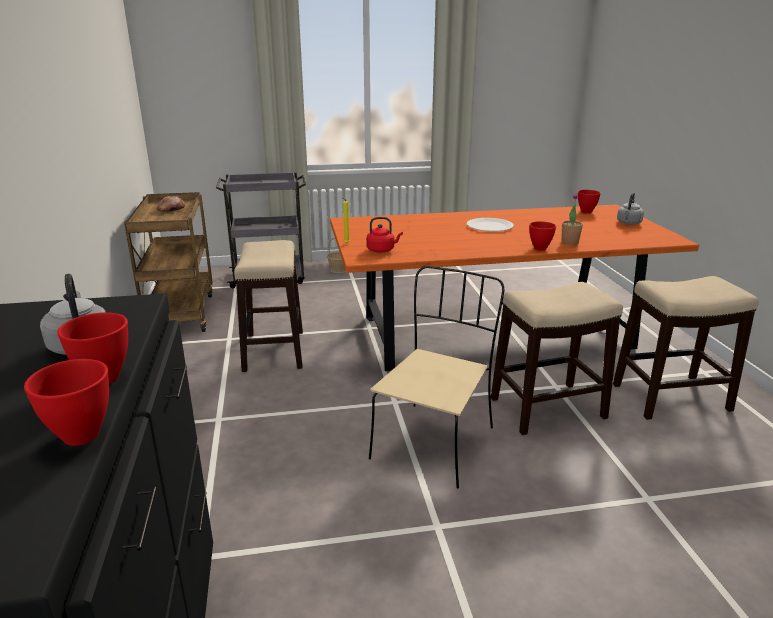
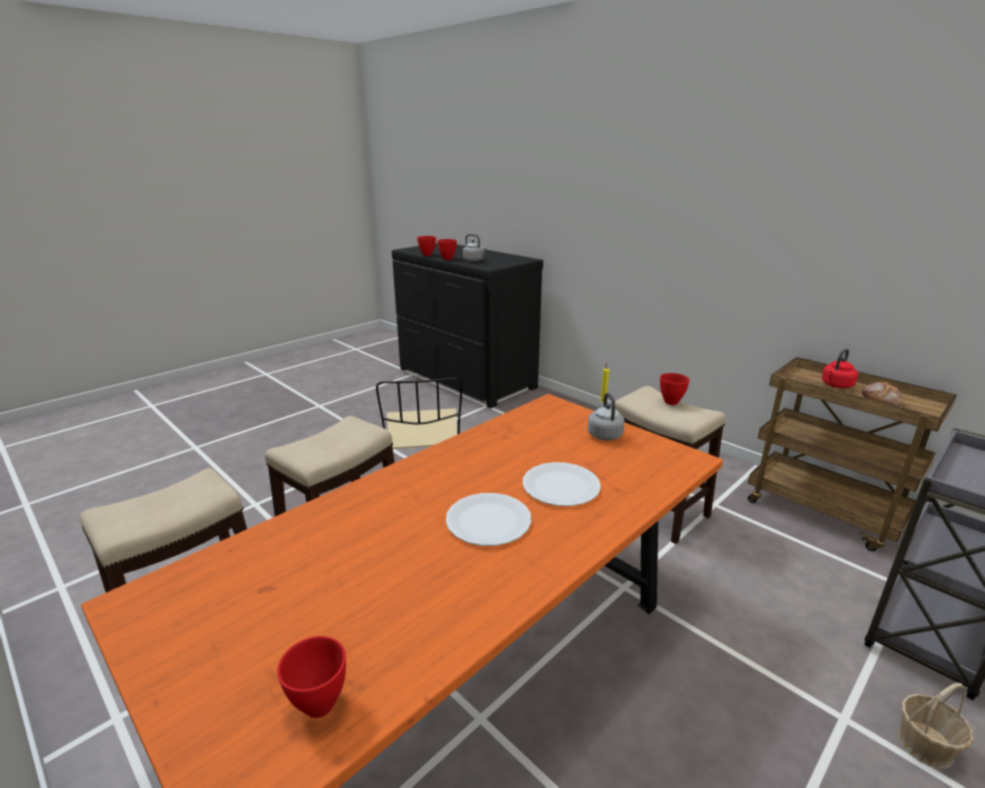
camera: 145 degrees right, 0 degrees up
(382, 250) = (551, 419): red kettle -> red kettle (836, 385)
(435, 227) = (560, 486): none -> white plate
(540, 248) = (376, 483): red bowl -> red bowl (670, 402)
(569, 242) = (336, 516): potted plant -> none
(628, 223) = (208, 661): grey kettle -> grey kettle (604, 434)

